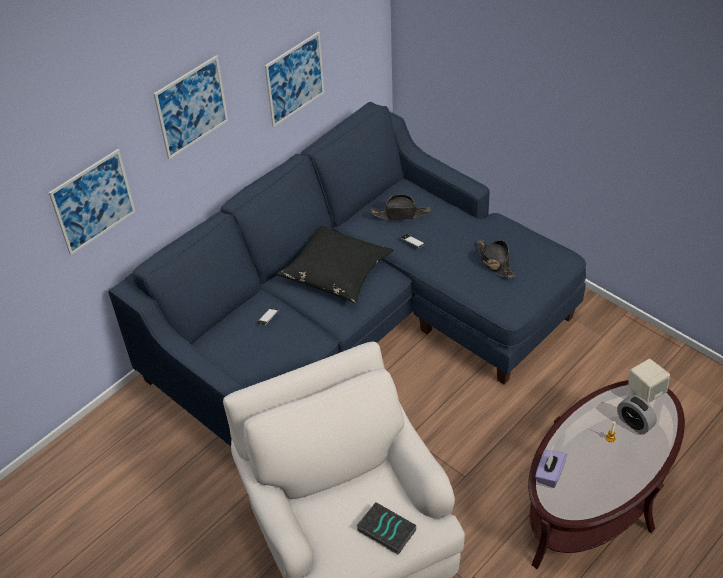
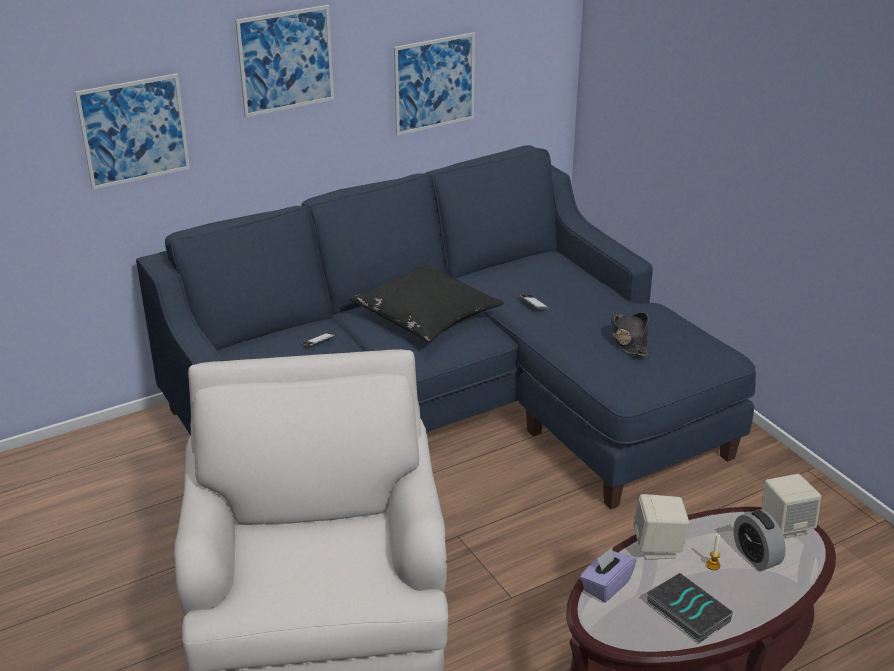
camera: 15 degrees right, 15 degrees down
(385, 531) = (337, 583): book -> book (686, 612)
(401, 214) = (533, 276): black hat -> none
(571, 433) = (658, 547): none -> beige speaker

